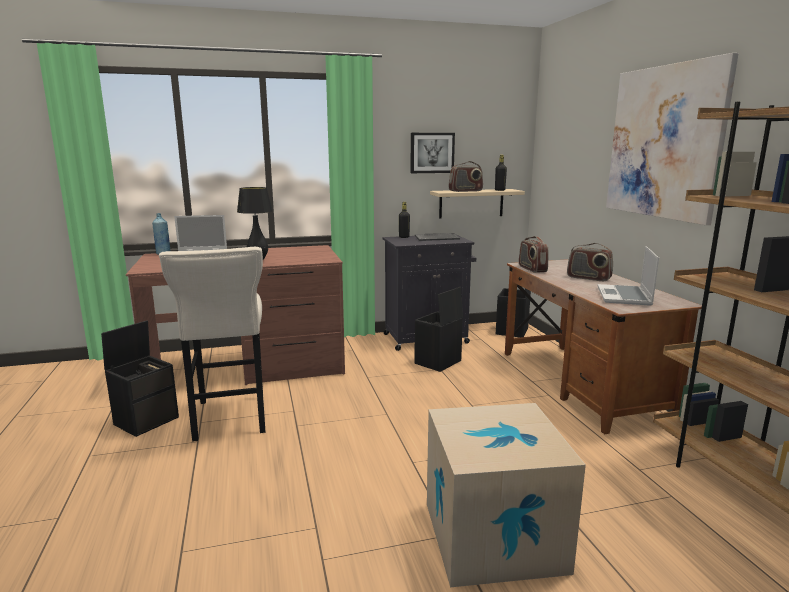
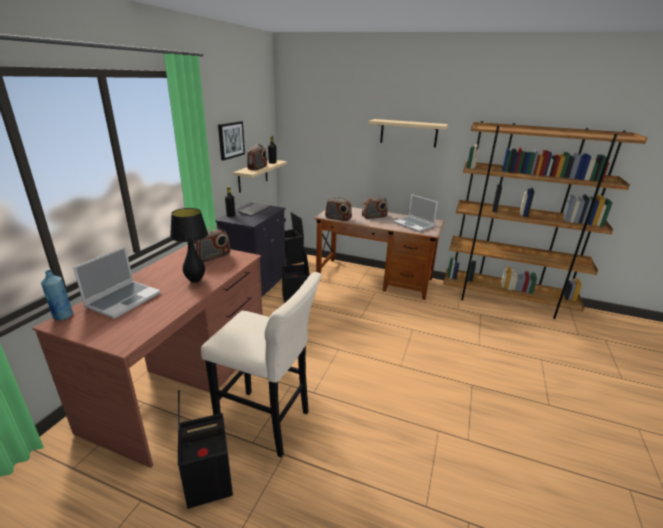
camera: 55 degrees left, 10 degrees up
(308, 254) = (212, 257): none -> radio
(493, 536) = (480, 373): cardboard box -> none
(664, 142) = (408, 133): picture -> beige shelf

